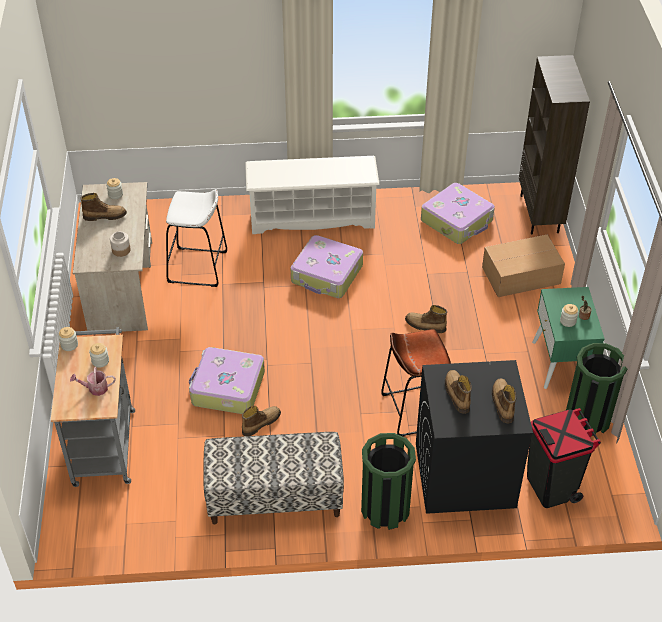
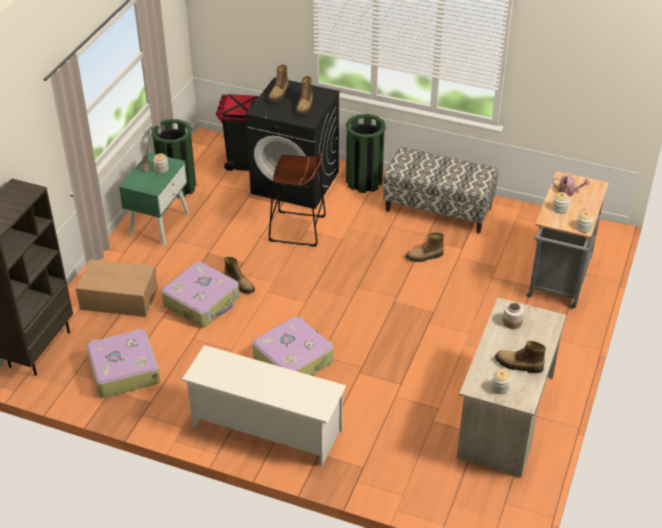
camera: 155 degrees left, 5 degrees down
(198, 267) = (418, 411): white stool -> none
(227, 388) = (440, 290): suitcase -> suitcase (202, 301)

